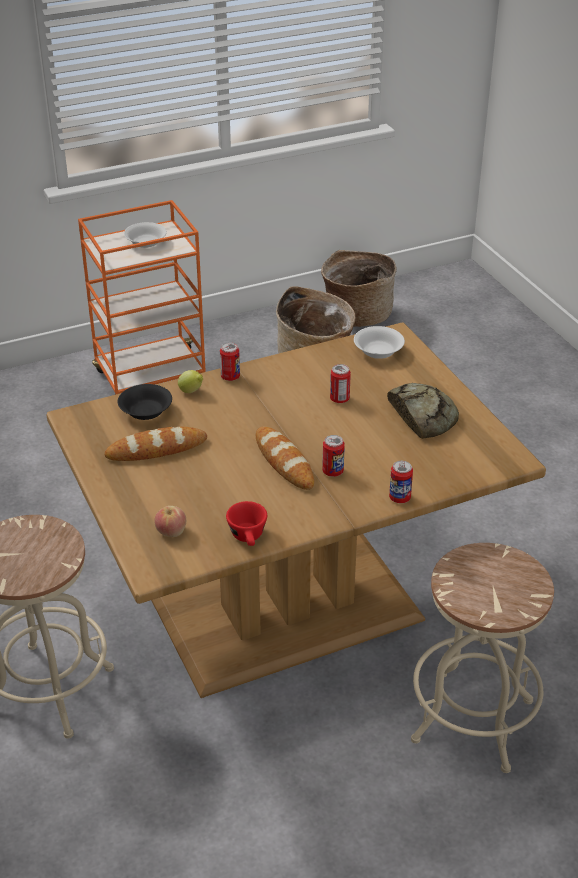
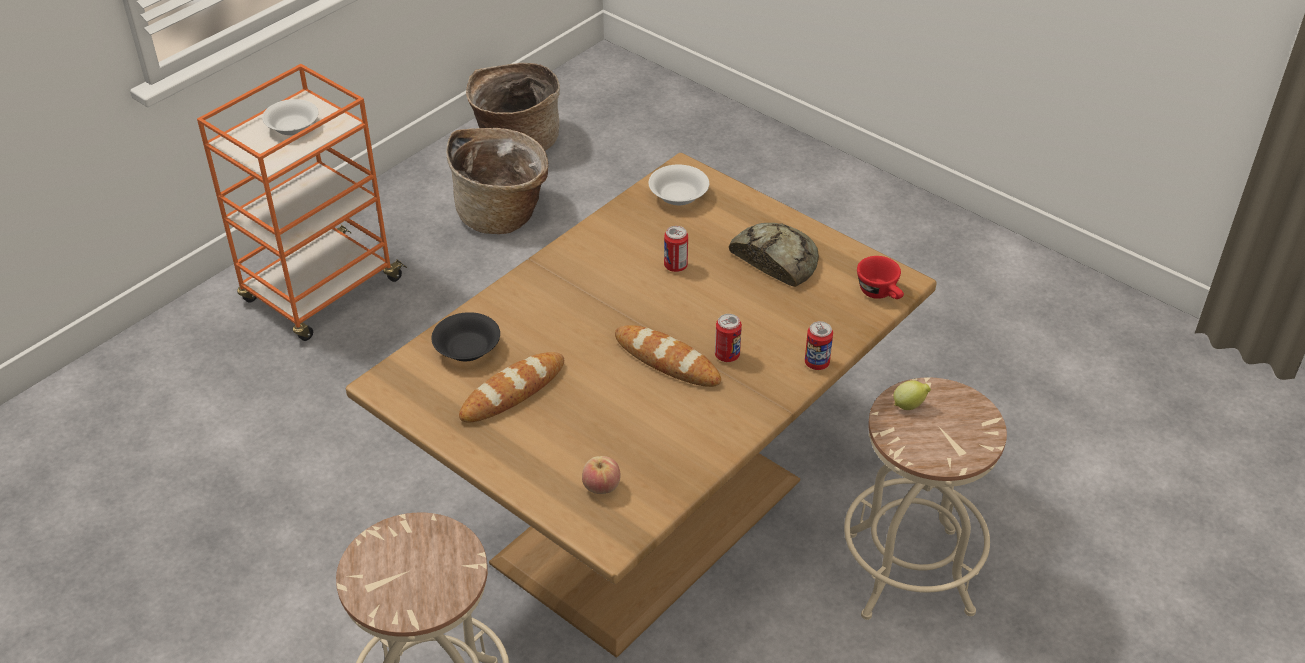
camera: 25 degrees left, 5 degrees up
(191, 391) = (503, 307): lemon -> lemon (909, 405)
(230, 377) = (535, 275): can -> none
(248, 538) = (691, 464): red cup -> red cup (881, 293)

